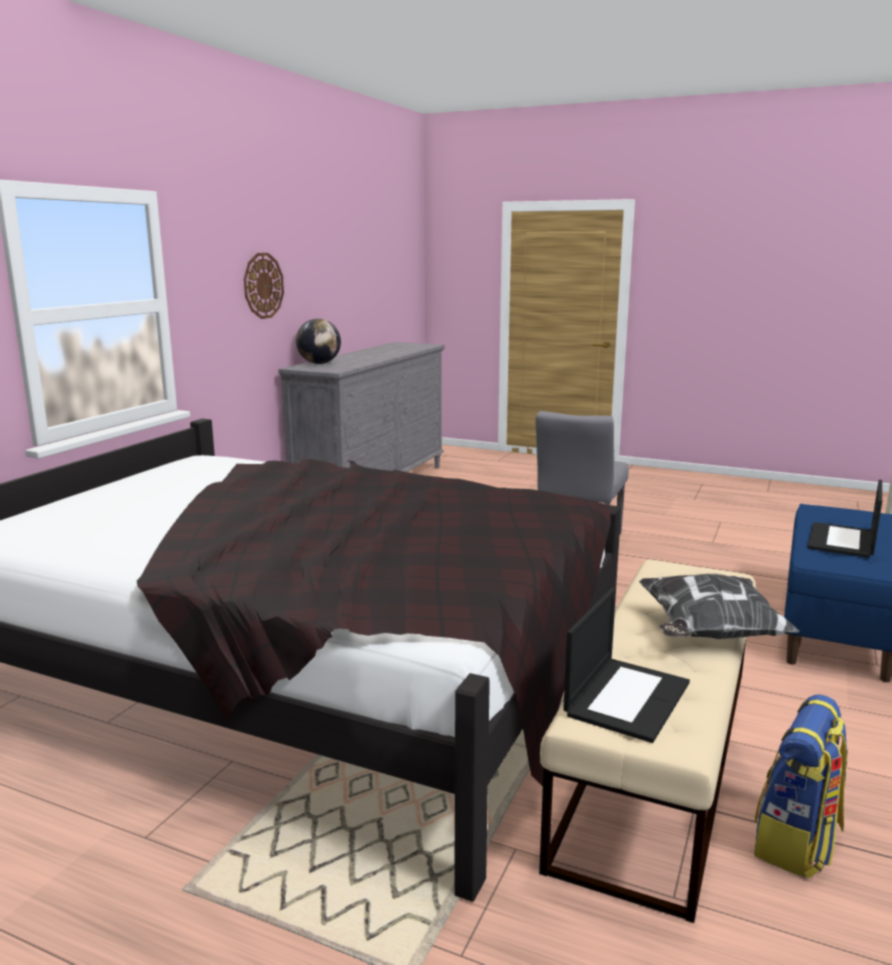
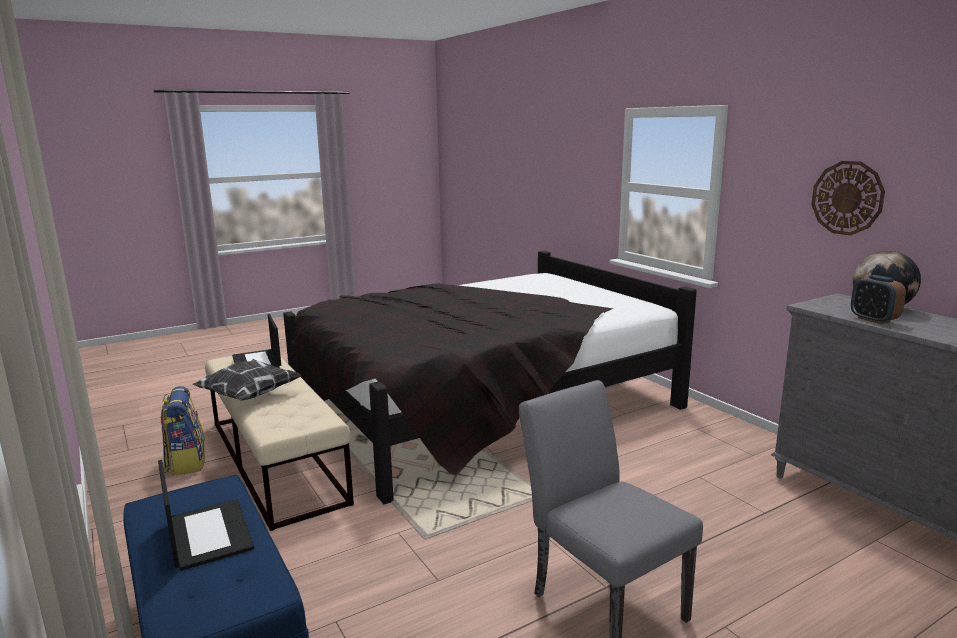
camera: 125 degrees right, 0 degrees up
(357, 363) = (873, 320): none -> alarm clock

